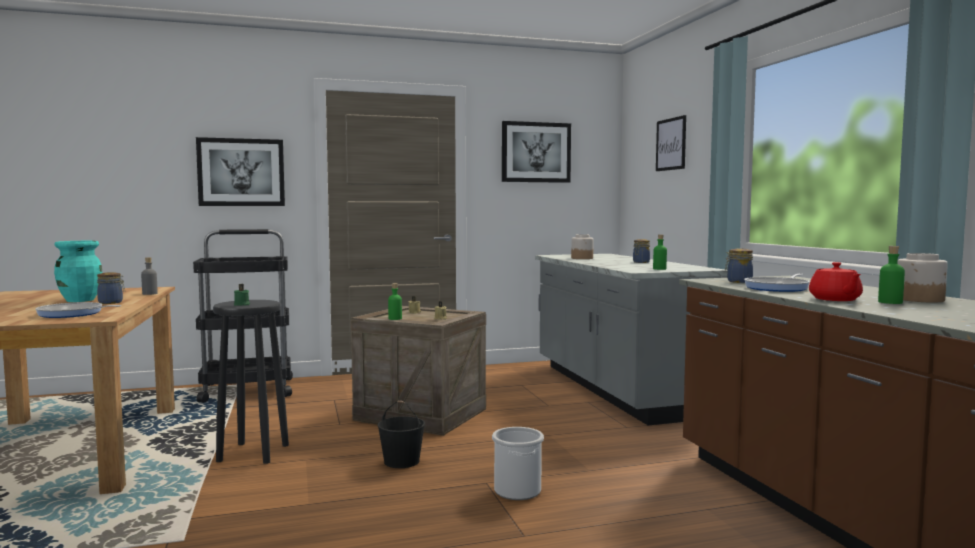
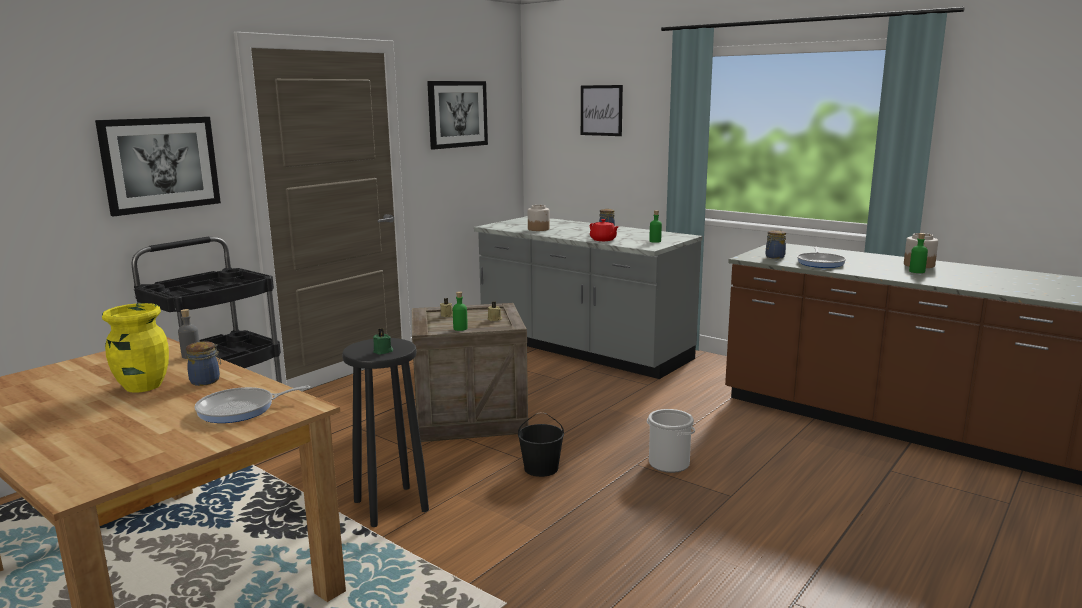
camera: 35 degrees left, 10 degrees up
(80, 300) = (143, 386): turquoise vase -> yellow vase
(835, 299) = (887, 273): red teapot -> red teapot (603, 240)

